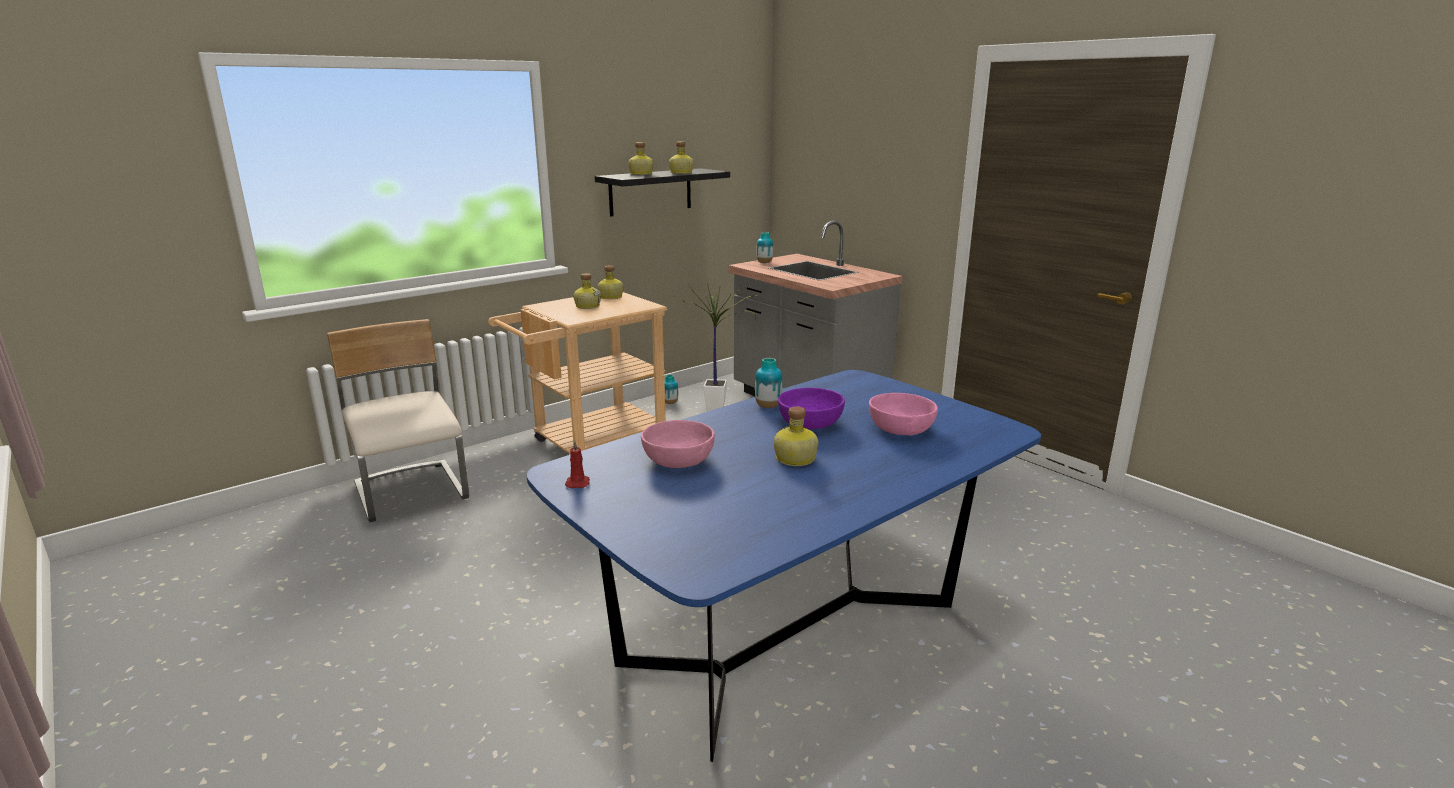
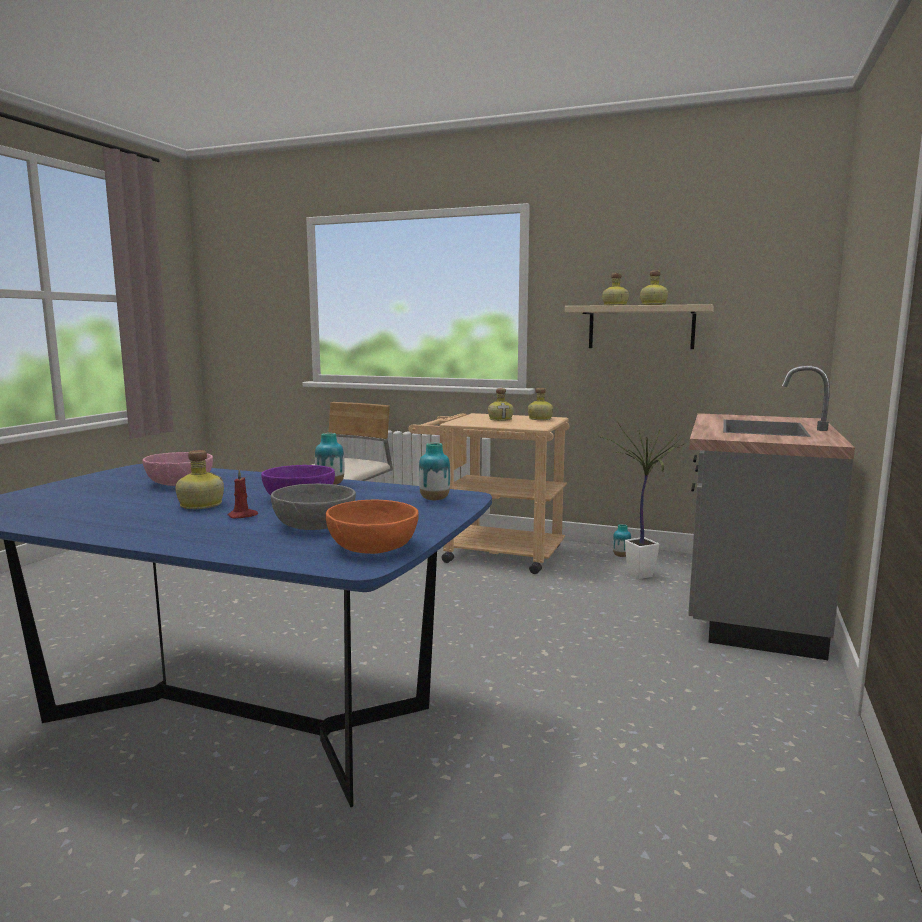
camera: 60 degrees right, 10 degrees down
(578, 483) = (124, 472): red candle -> red candle (243, 516)
(650, 192) = (641, 327): black shelf -> beige shelf
(764, 262) = (741, 417): vase -> vase (434, 499)
(900, 428) = (315, 524): pink bowl -> grey bowl
(972, 421) = (373, 546): none -> orange bowl

